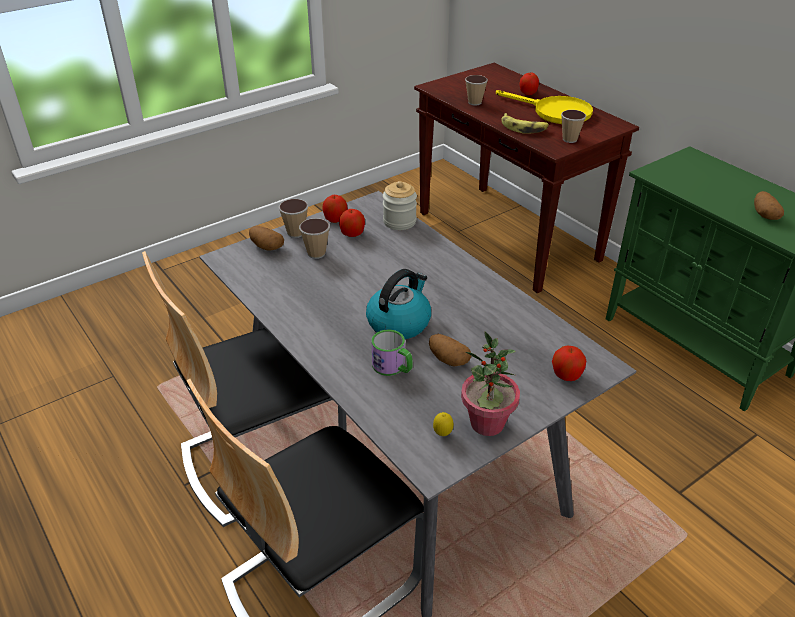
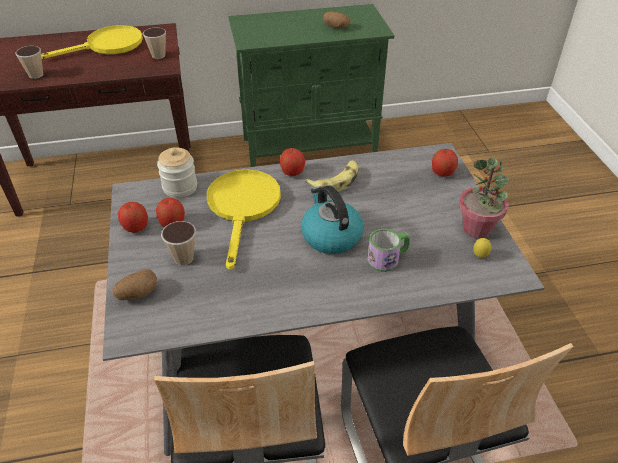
camera: 65 degrees left, 5 degrees up
(296, 233) = (133, 263): cup -> none
(399, 262) = (243, 207): none -> yellow frying pan
(447, 359) = (394, 224): potato -> none
(523, 128) = (113, 68): banana -> banana (336, 181)
(528, 93) = (58, 45): apple -> apple (292, 172)

